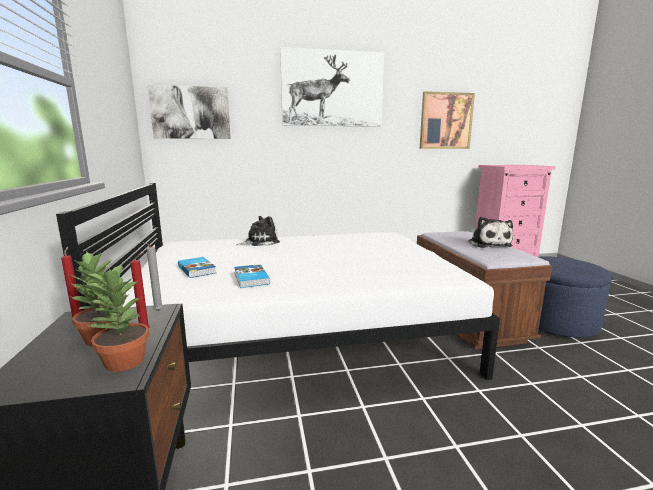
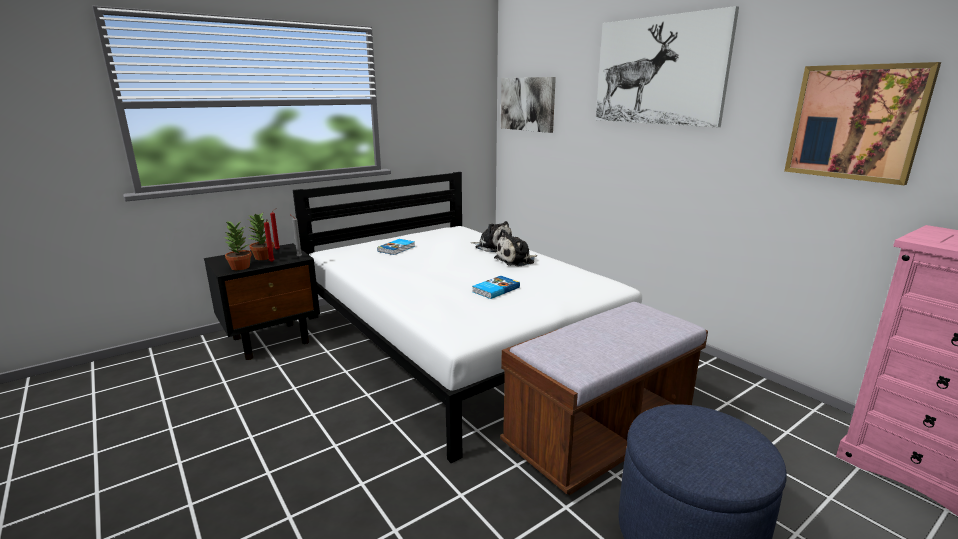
camera: 65 degrees right, 5 degrees up
(250, 278) = (388, 265): book -> book (495, 289)
(488, 244) = (615, 341): plush toy -> plush toy (516, 260)

